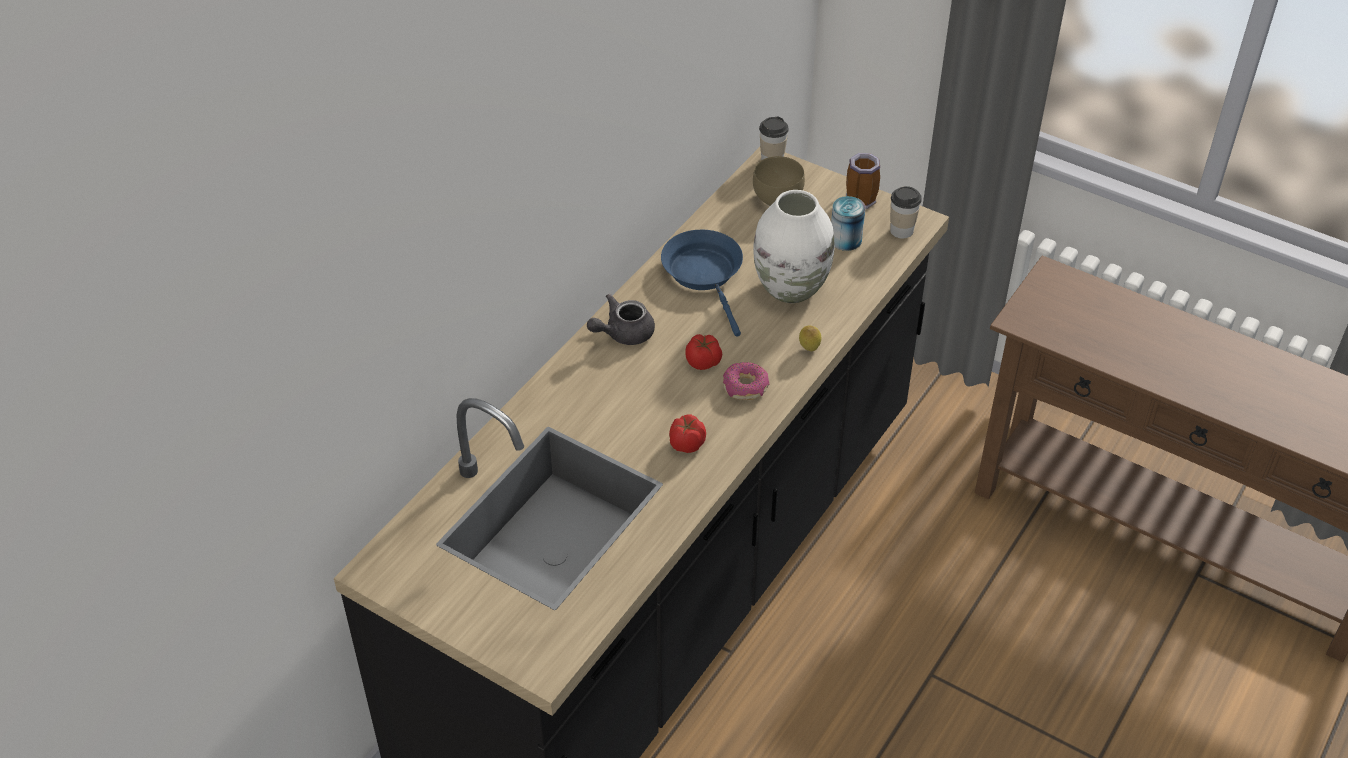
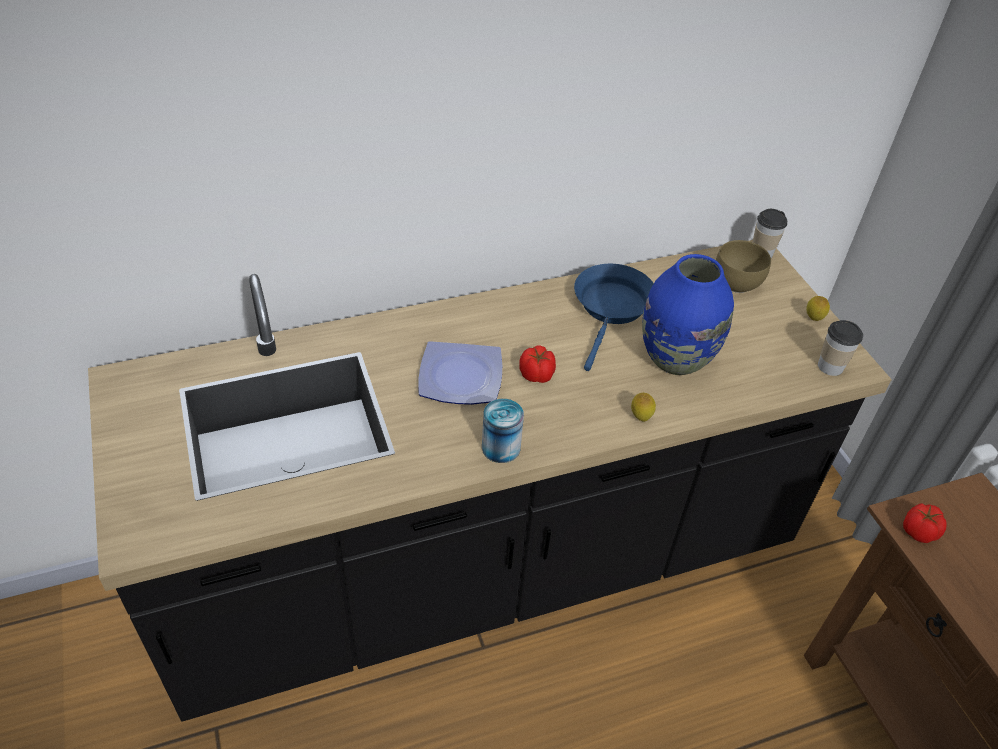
camera: 35 degrees right, 0 degrees up
(623, 333) = (496, 316): grey teapot -> none
(649, 397) = (462, 376): none -> plate
(686, 444) = (449, 432): tomato -> tomato (917, 531)
(745, 387) = (550, 416): donut -> none
(790, 289) = (675, 359): white vase -> blue vase
(845, 240) = (767, 346): can -> can (501, 447)
(858, 198) = (813, 319): mug -> lemon

